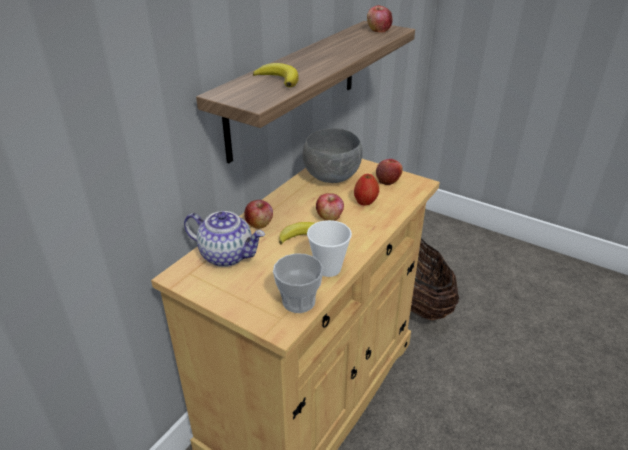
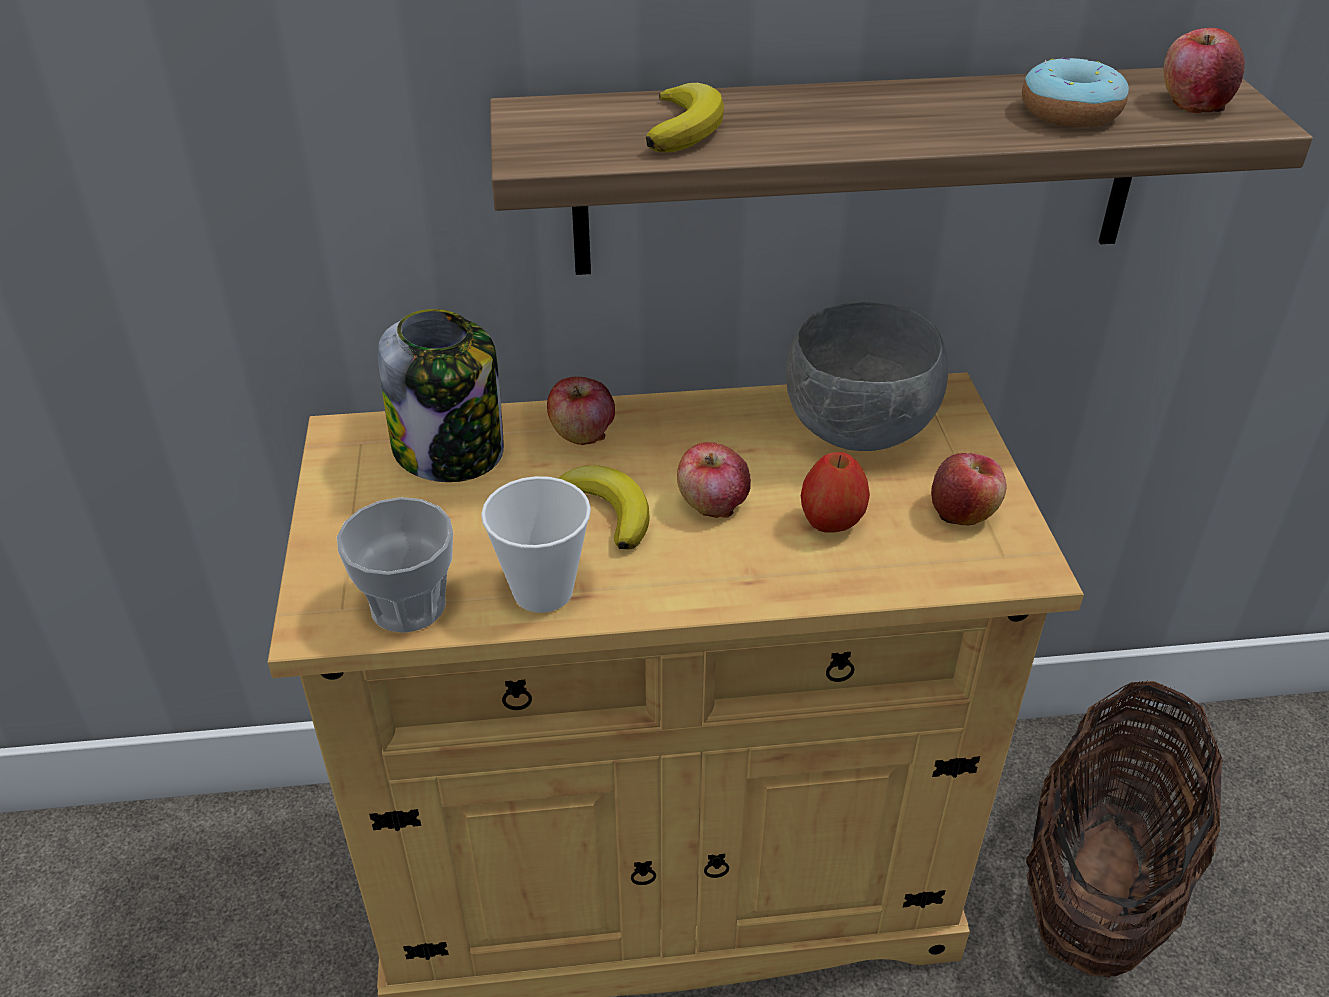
camera: 50 degrees right, 5 degrees up
(227, 255) = (451, 452): teapot -> jar
(360, 41) = (1070, 112): none -> donut

